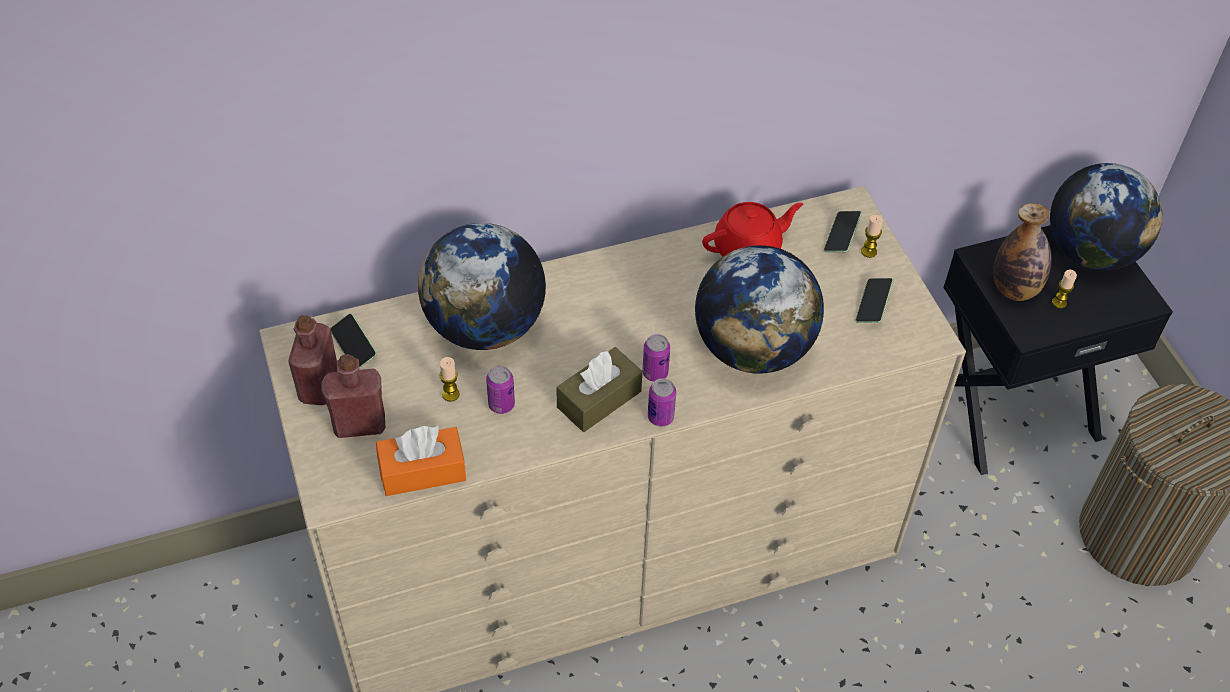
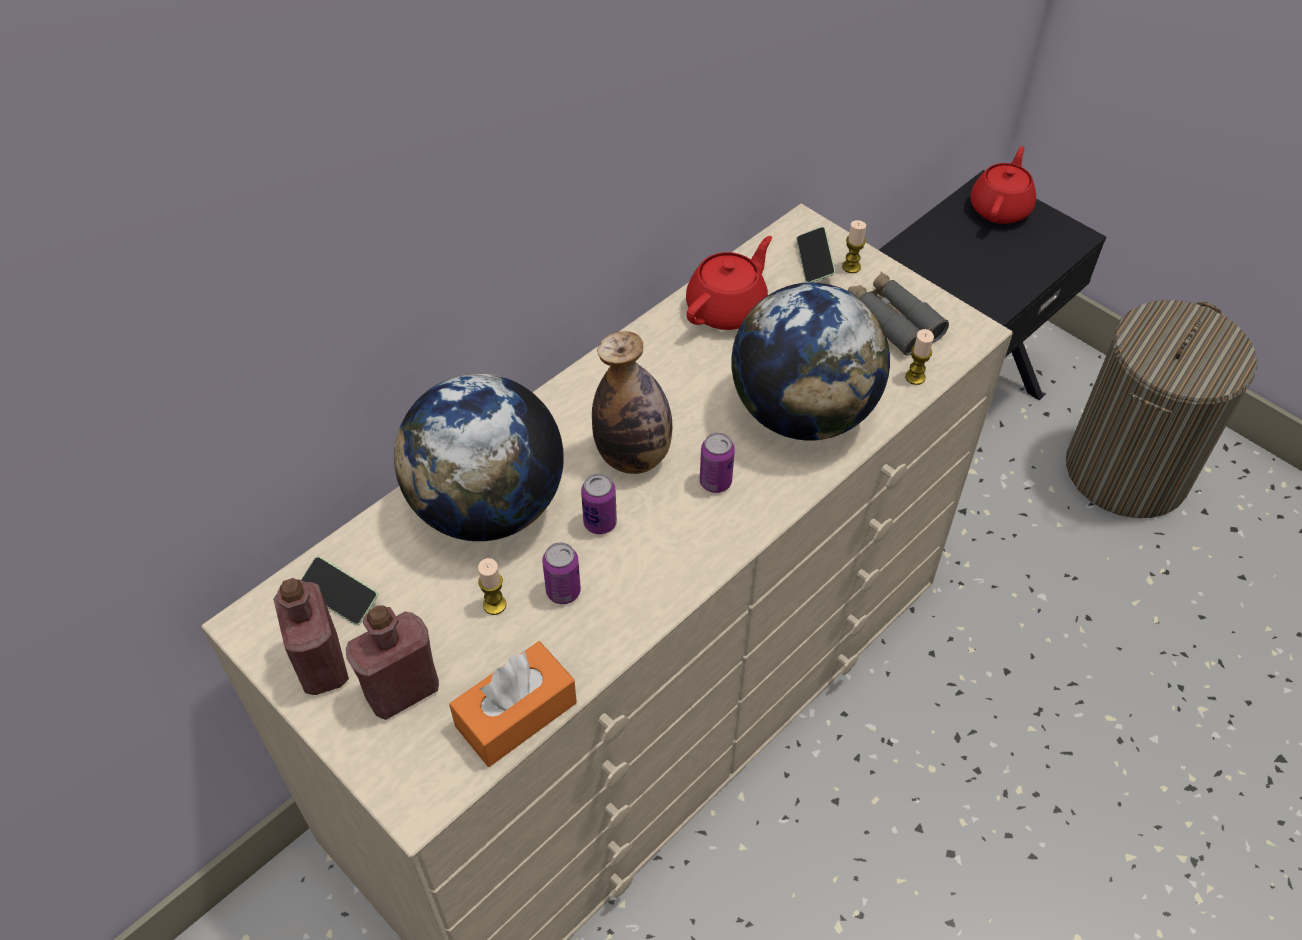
camera: 25 degrees left, 0 degrees up
(599, 399) = (672, 537): brown tissue box -> none
(660, 417) = (753, 529): can -> can (600, 523)
(873, 306) = (893, 320): phone -> grey binoculars
(1014, 289) = (957, 268): bottle -> bottle (633, 456)
(1059, 302) = (1004, 265): candle -> candle (915, 377)
(1090, 252) = (1000, 208): globe -> red teapot

